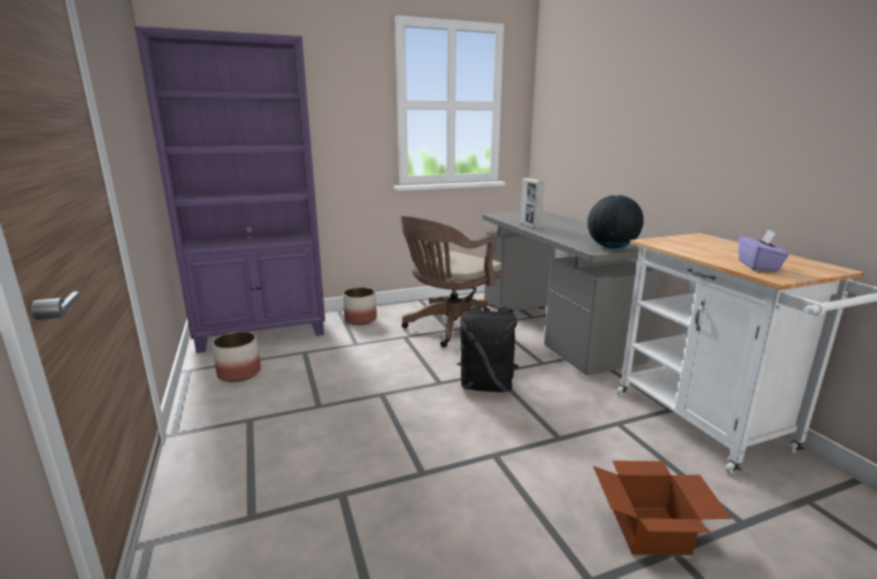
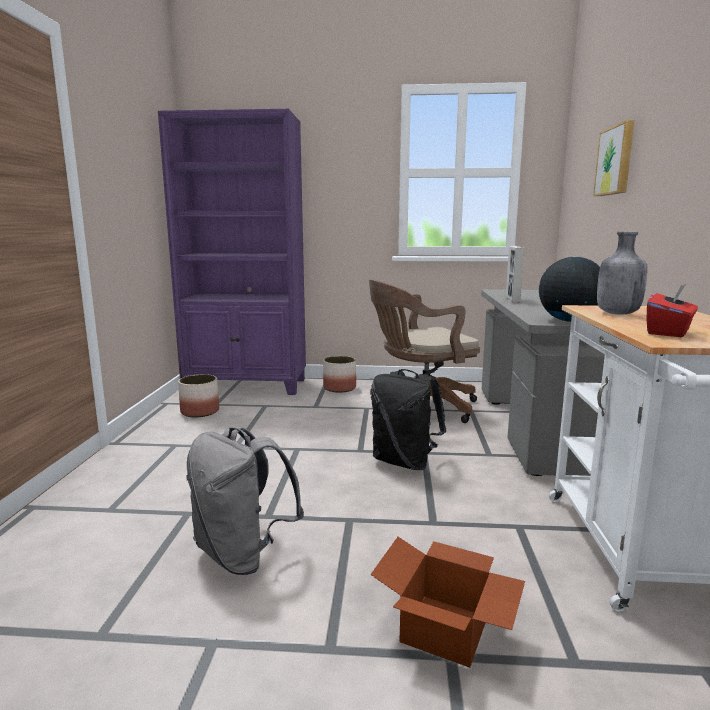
camera: 25 degrees right, 5 degrees down
(438, 521) = (242, 554): none -> grey backpack
(608, 107) = (616, 161): none -> picture
(685, 247) = (616, 313): none -> grey bottle
(758, 266) = (669, 332): purple tissue box -> red tissue box

